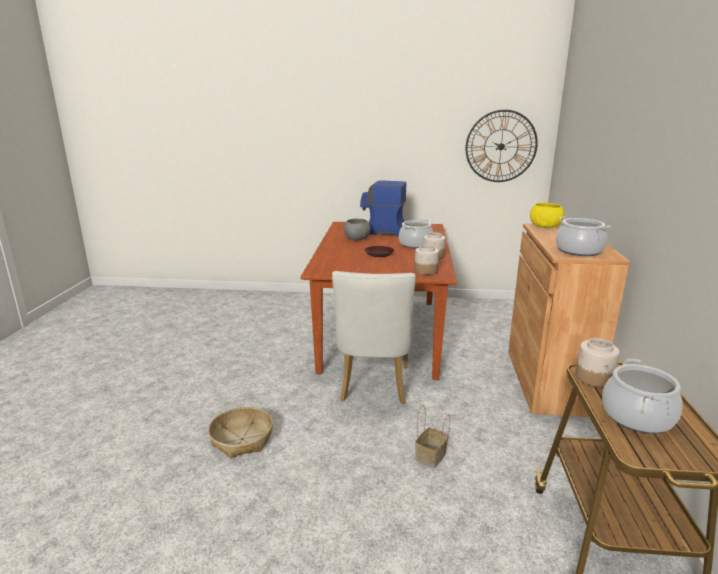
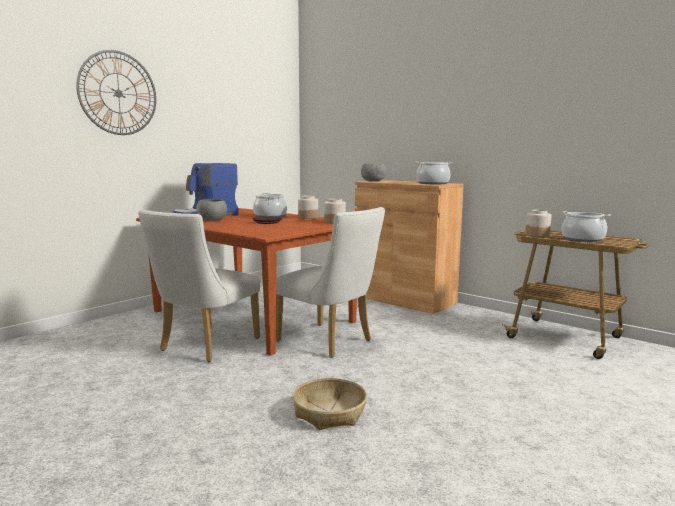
camera: 55 degrees left, 10 degrees down
(302, 344) = (205, 346): none -> white chair
(431, 457) = (447, 352): basket -> none
(501, 146) = (267, 134): wall clock -> wall clock (118, 93)
(545, 227) = (373, 181): yellow bowl -> grey bowl

